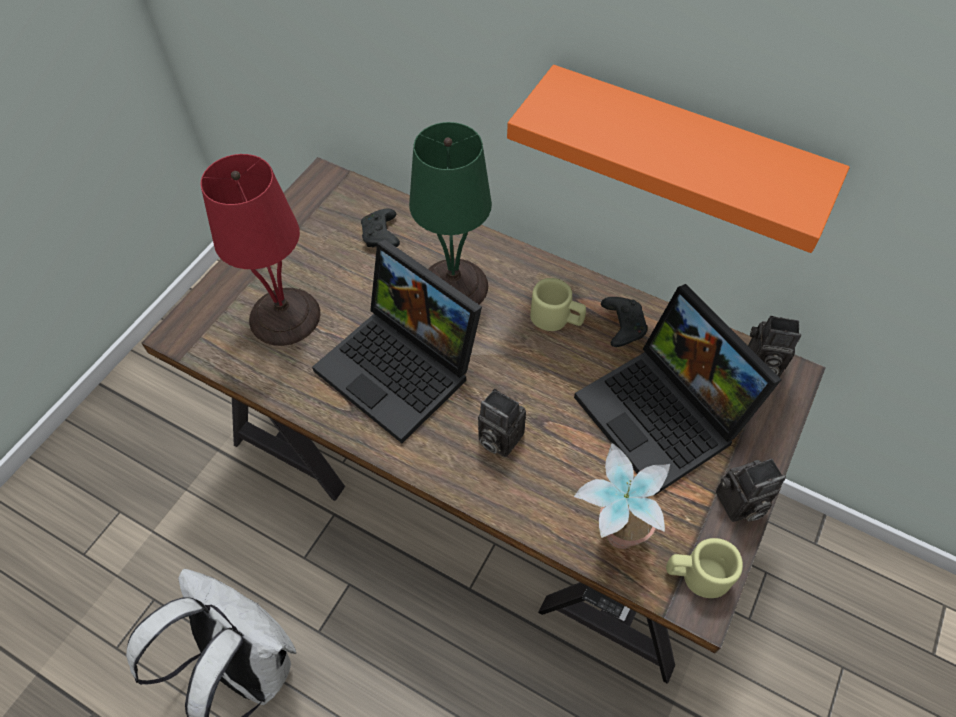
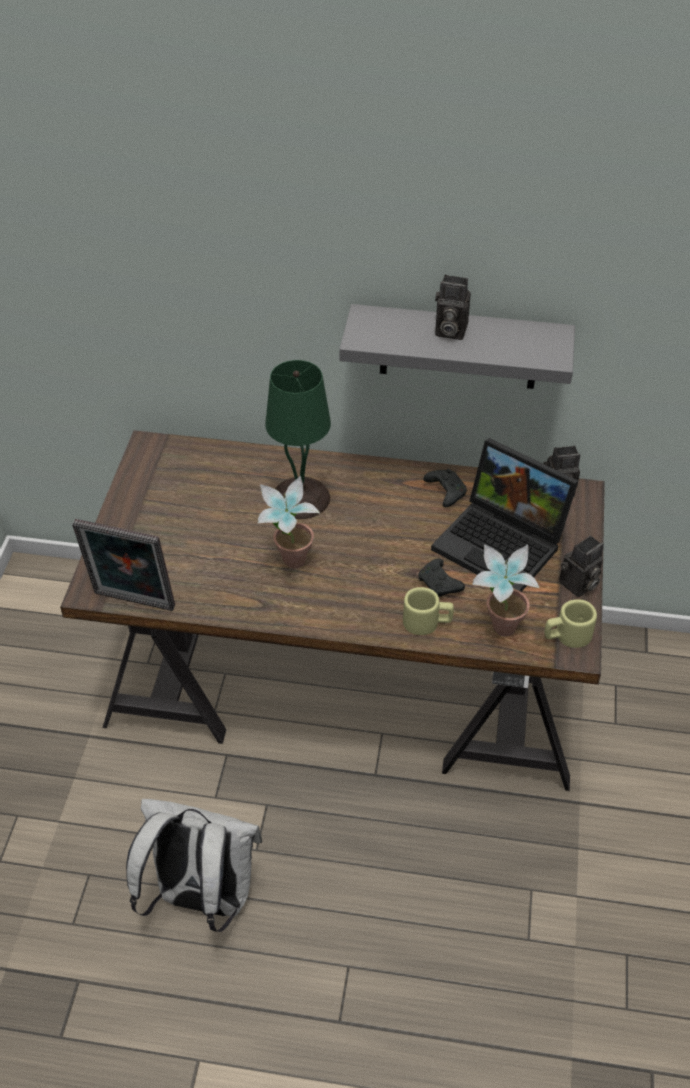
camera: 20 degrees left, 10 degrees down
(214, 362) = (132, 603): none -> picture frame
(285, 315) = (173, 554): red table lamp -> none
(381, 236) = (222, 477): black game controller -> black game controller (439, 585)
(403, 368) = (289, 566): laptop -> potted plant
(497, 437) = (386, 592): camera -> camera (449, 331)
(557, 318) = (393, 500): beige mug -> beige mug (427, 622)
(681, 156) = (459, 347): orange shelf -> grey shelf

